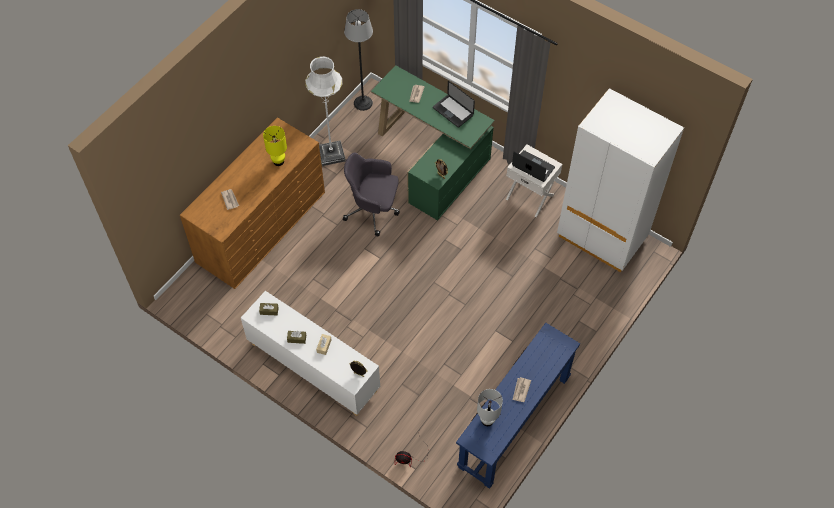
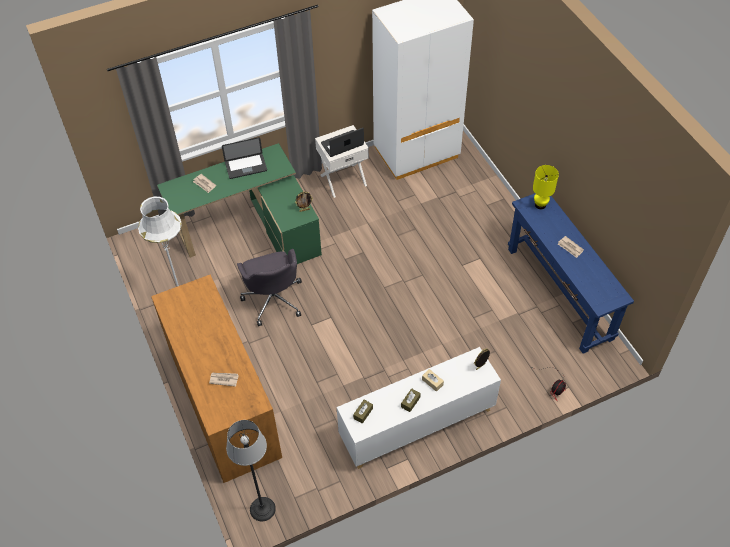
camera: 60 degrees left, 5 degrees down
(278, 162) = (208, 317): yellow table lamp -> yellow table lamp (540, 205)
(363, 103) = (144, 253): floor lamp -> floor lamp (262, 508)
(373, 210) = (273, 299): grey office chair -> grey office chair turned 60 degrees counterclockwise
(487, 420) = (588, 284): white table lamp -> none

